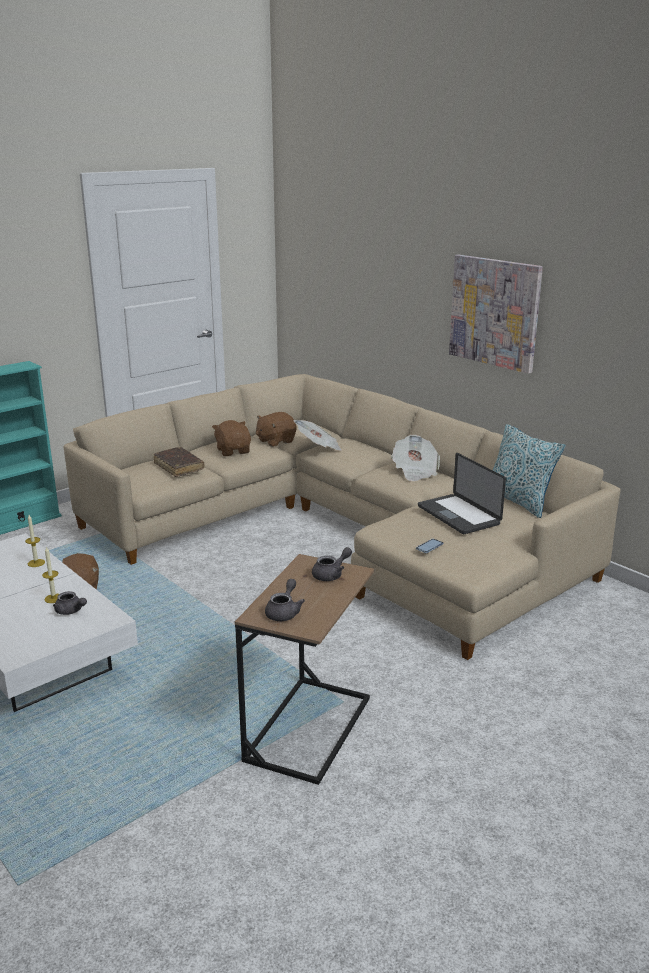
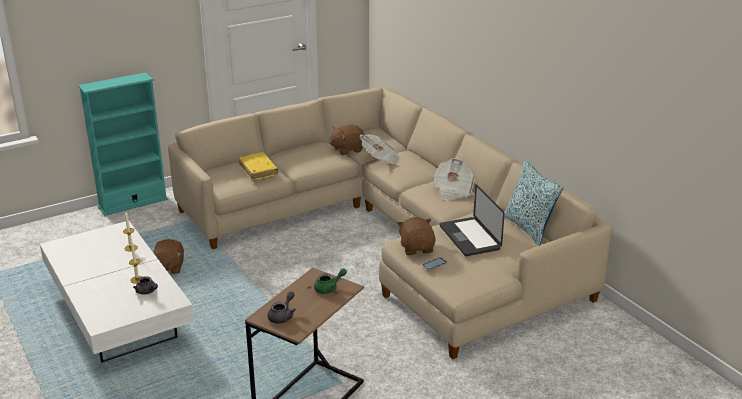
camera: 10 degrees right, 5 degrees up
(179, 467) = (258, 170): brown book -> yellow book
(233, 451) = (308, 157): brown plush toy -> brown plush toy (417, 248)
(331, 575) = (329, 288): grey teapot -> green teapot
(495, 312) = (529, 60): picture -> none

